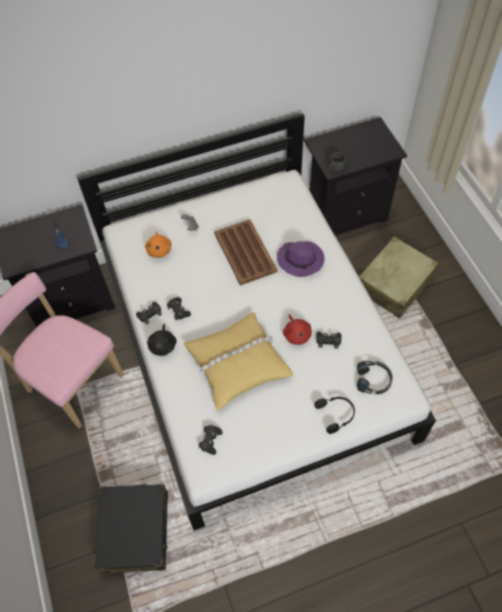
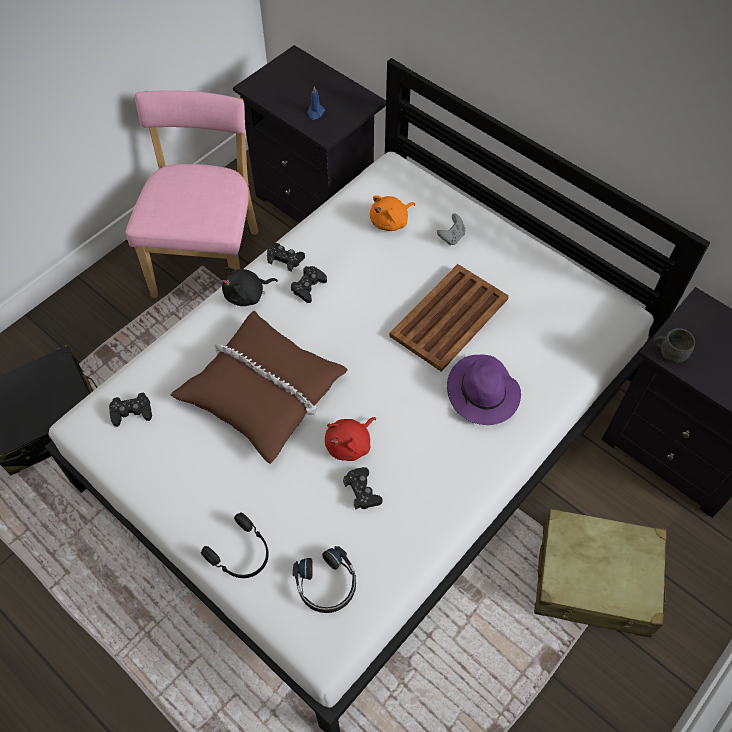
camera: 60 degrees right, 0 degrees up
(237, 364) = (263, 391): yellow pillow -> brown pillow

